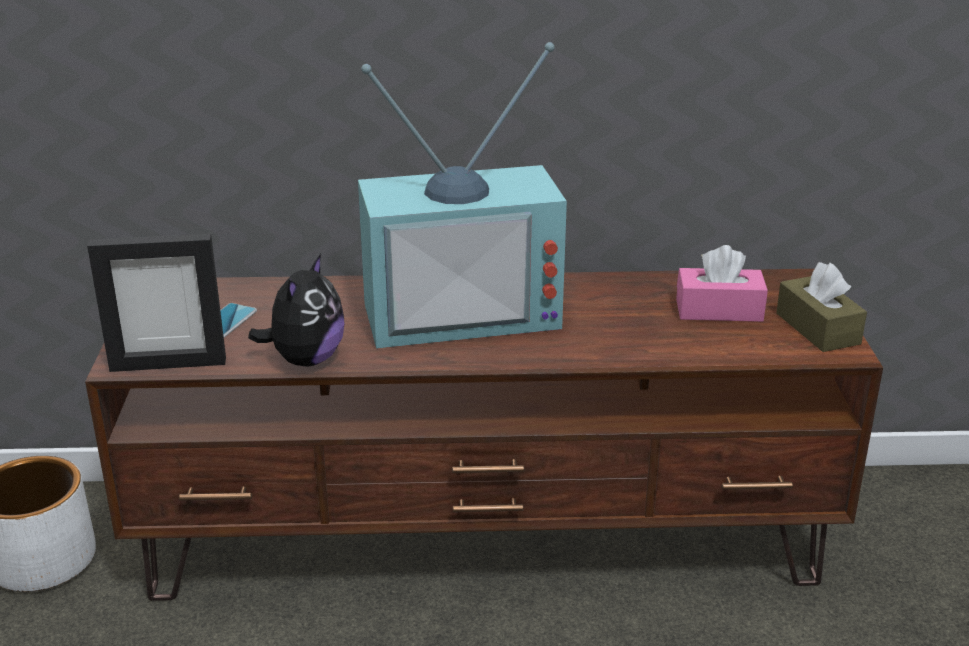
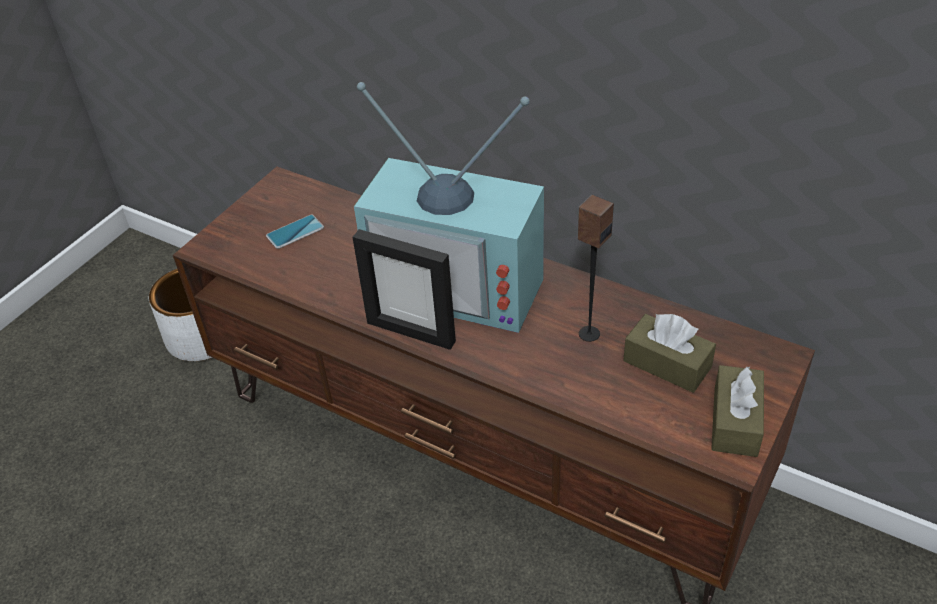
camera: 35 degrees right, 15 degrees up
(168, 363) = (230, 258): picture frame -> picture frame (412, 330)
(305, 359) = (314, 290): plush toy -> none
(627, 311) = (588, 333): none -> speaker
(719, 310) = (667, 364): pink tissue box -> brown tissue box

